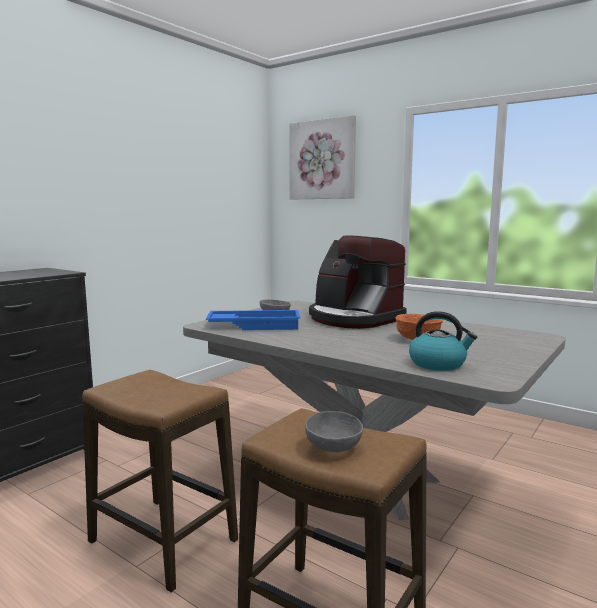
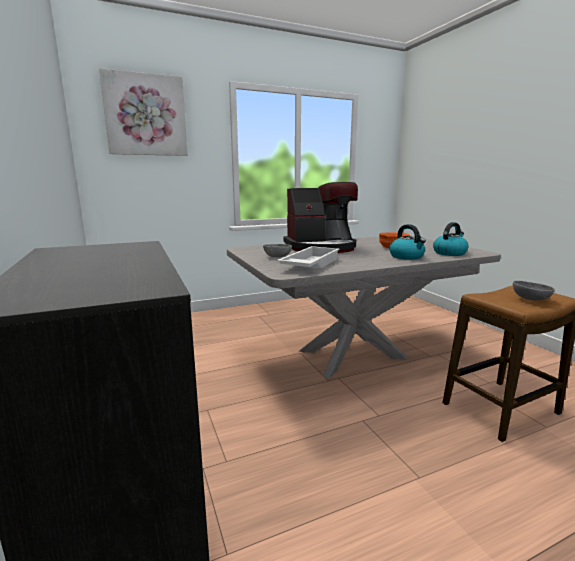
camera: 60 degrees left, 5 degrees up
(162, 541) = (389, 455): stool -> none
(255, 325) = (309, 264): blue tray -> white tray
(362, 349) = (407, 257): none -> kettle

